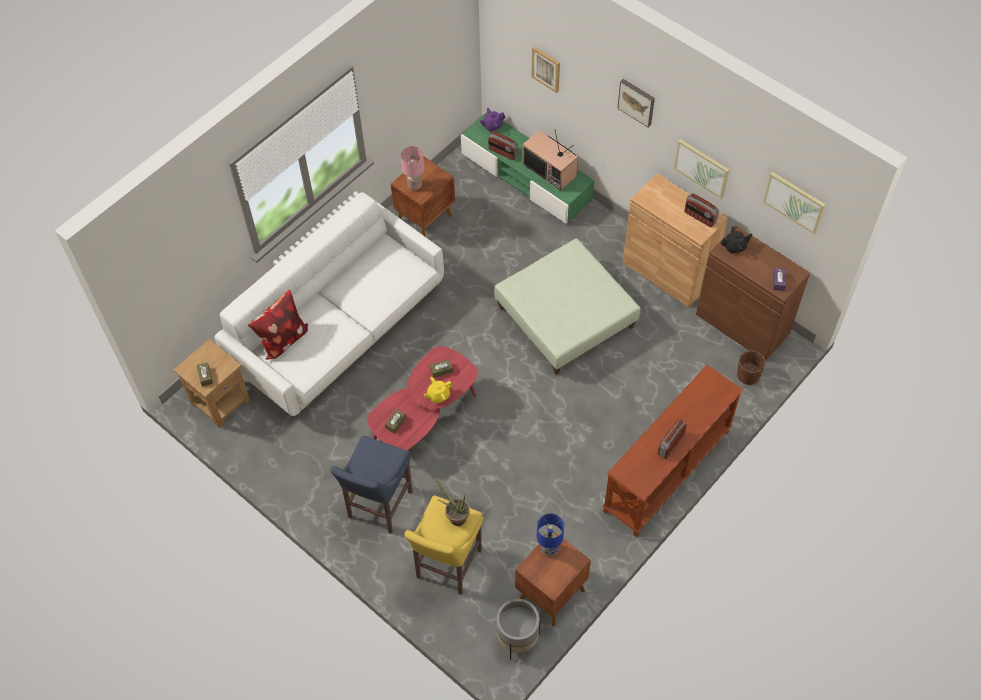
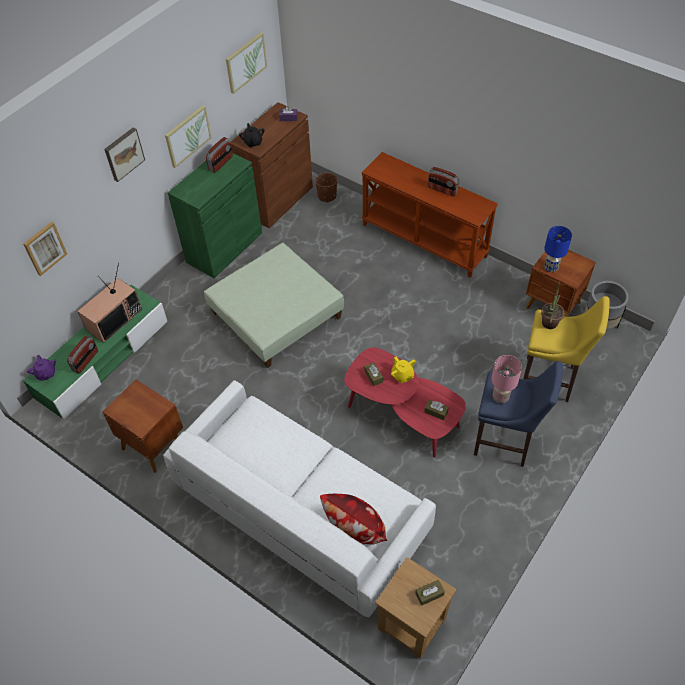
camera: 95 degrees left, 5 degrees down
(414, 185) = (146, 414): pink table lamp -> pink table lamp (500, 398)
(667, 272) = (224, 247): brown cabinet -> green cabinet

